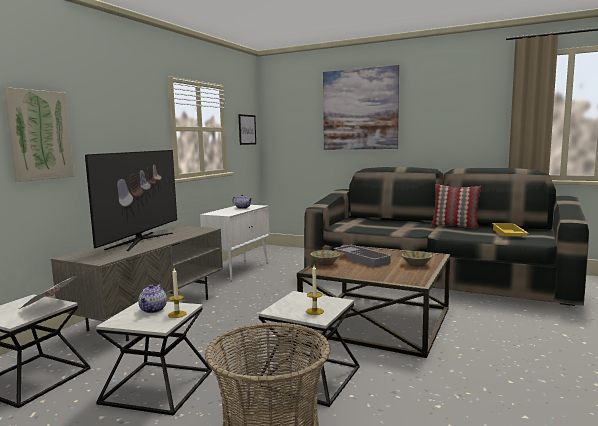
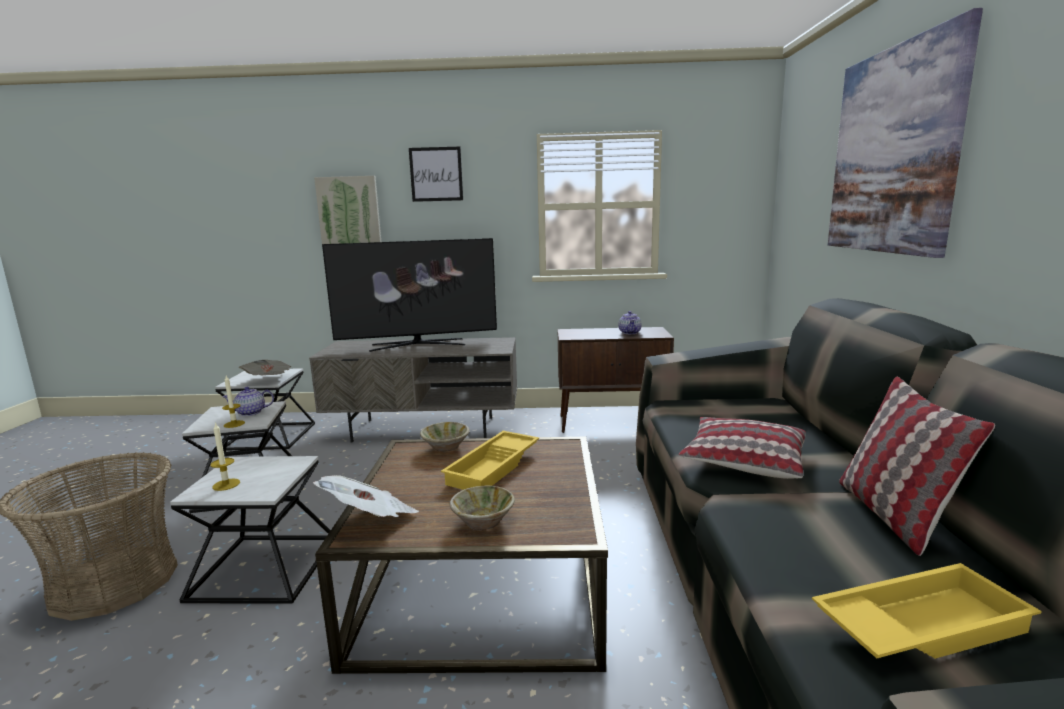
camera: 65 degrees right, 5 degrees up
(239, 269) = (613, 423): white cabinet -> brown cabinet
(247, 129) = (727, 201): picture -> picture (436, 174)
(363, 259) = (494, 467): grey tray -> yellow tray
(400, 280) = (370, 519): none -> newspaper
(404, 229) = (743, 460): none -> pillow

